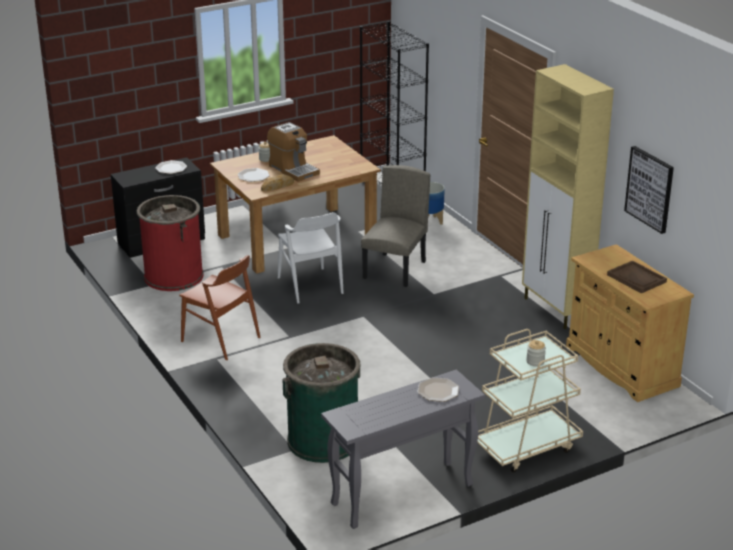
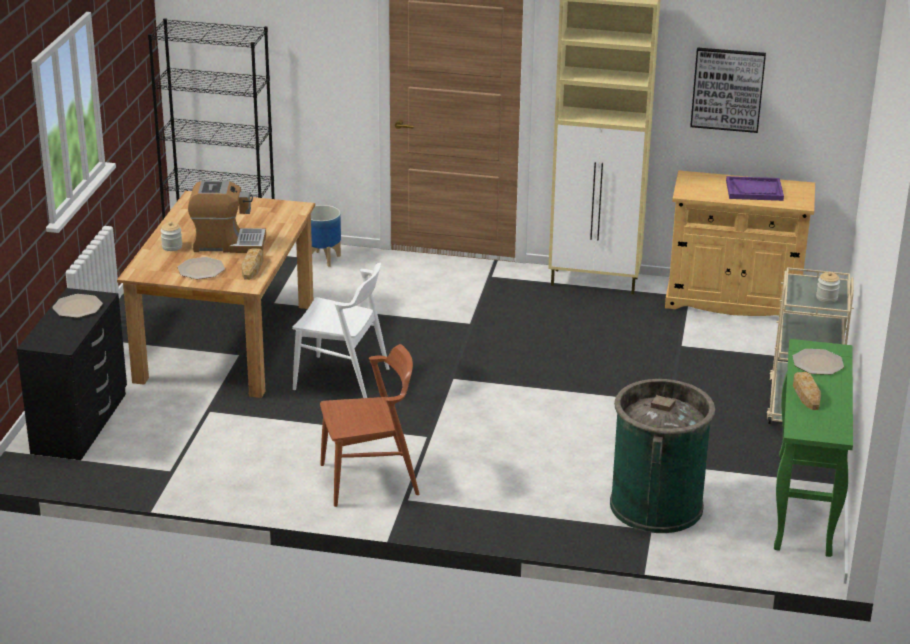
camera: 50 degrees left, 0 degrees up
(173, 276) = (178, 450): red trash can -> none
(389, 401) = (806, 394): none -> bread
(395, 270) = (389, 320): beige chair -> none
(401, 495) = (805, 505): grey console table -> green console table
(636, 278) = (754, 190): brown tray -> purple tray

